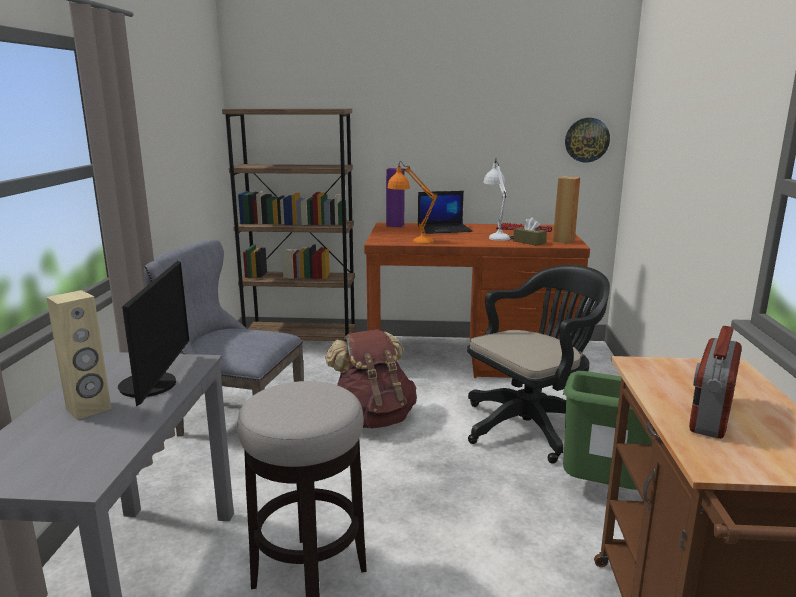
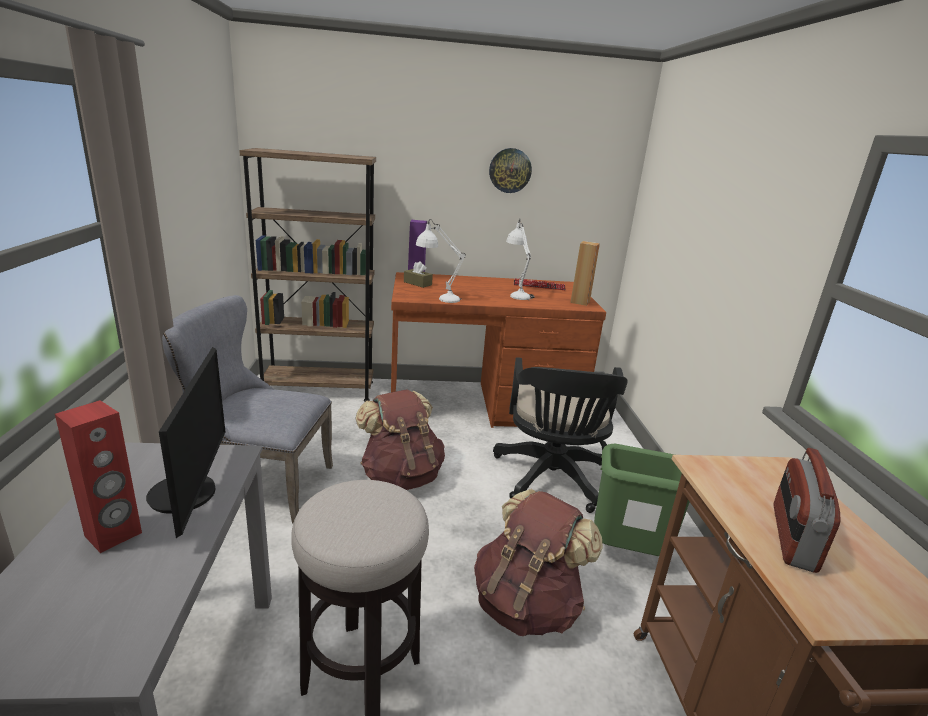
camera: 10 degrees left, 5 degrees up
(89, 409) = (113, 535): beige speaker -> red speaker
(412, 241) = (438, 298): orange table lamp -> white table lamp
(445, 229) = (465, 283): laptop -> none
(484, 531) = (526, 605): none -> brown backpack
(529, 242) = (549, 302): brown tissue box -> brown tissue box (417, 283)
(532, 425) = (552, 480): black office chair -> black office chair turned 135 degrees clockwise
(587, 140) = (600, 203): wall clock -> wall clock (510, 170)

